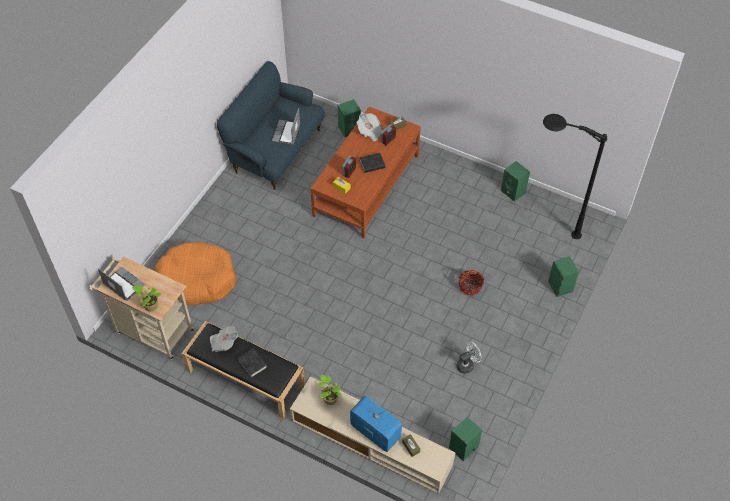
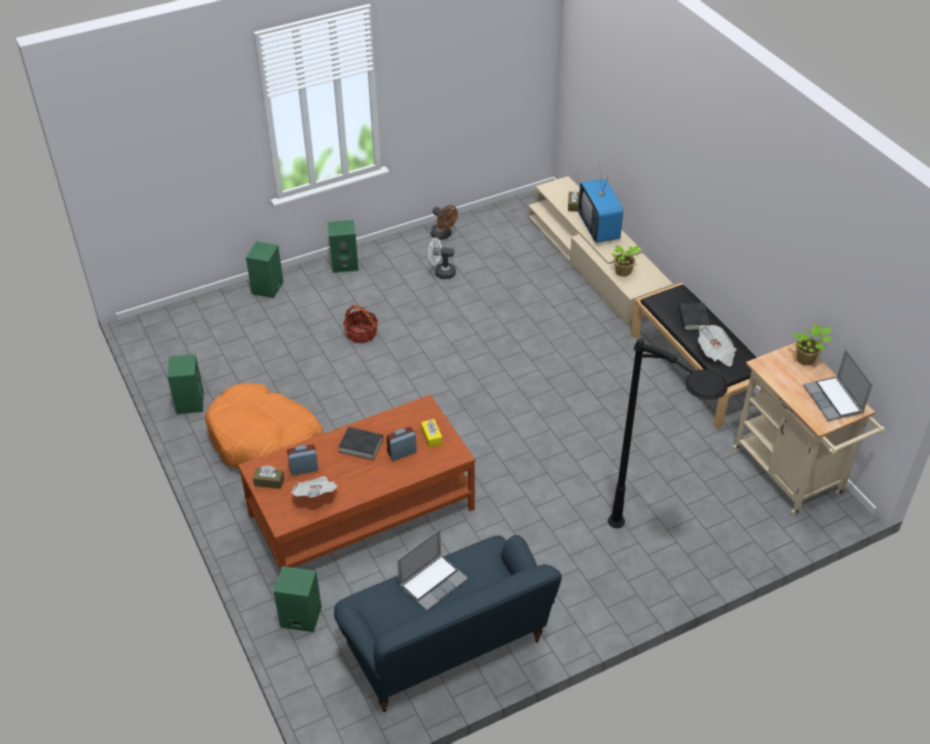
camera: 145 degrees left, 10 degrees down
(196, 280) = (695, 508): orange dog bed -> orange dog bed (265, 441)
(463, 448) = (511, 220): green speaker -> green speaker (345, 264)
(497, 401) = (443, 235): none -> brown fan
(544, 228) = (209, 346): black floor lamp -> black floor lamp (654, 555)

